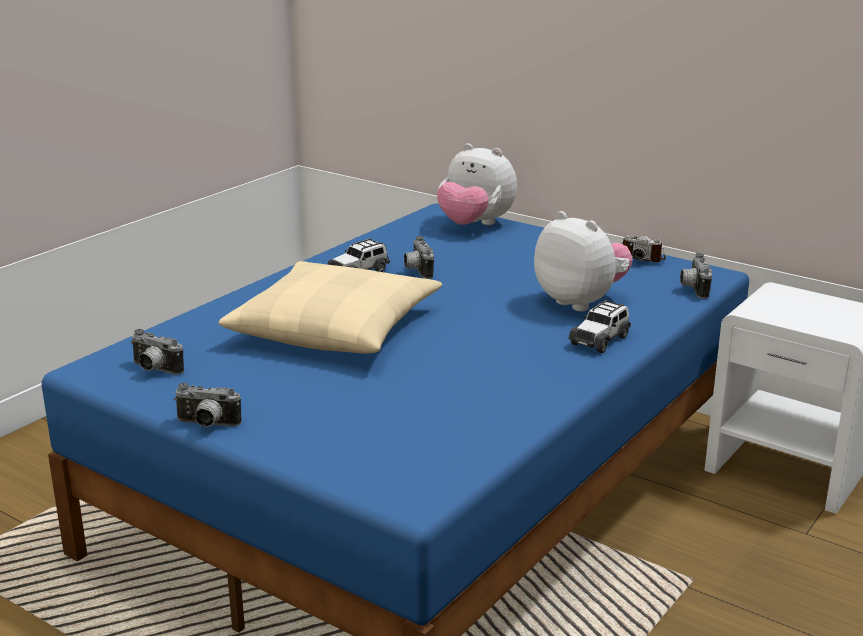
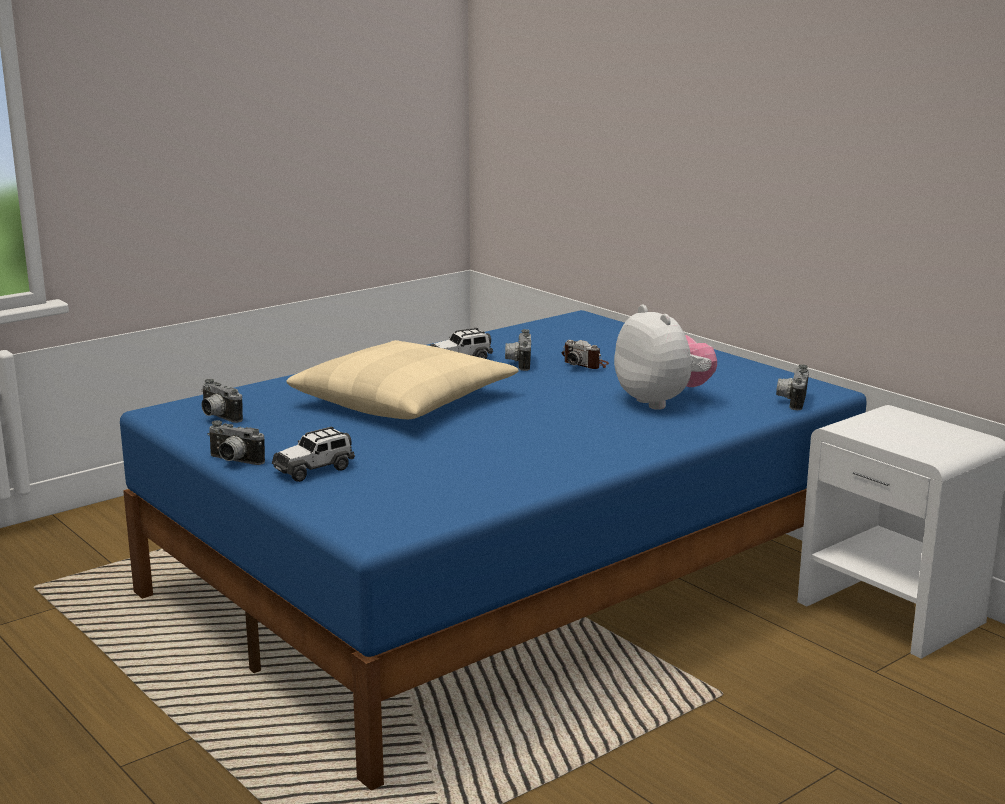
camera: 15 degrees right, 5 degrees down
(475, 225) = (607, 330): plush toy -> none
(600, 340) = (655, 434): toy car -> toy car (314, 469)
(642, 257) = (759, 370): camera -> camera (585, 364)

